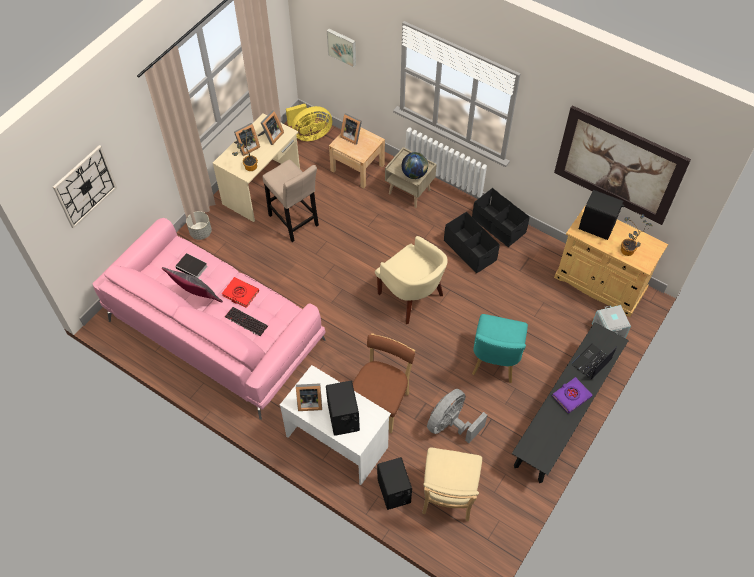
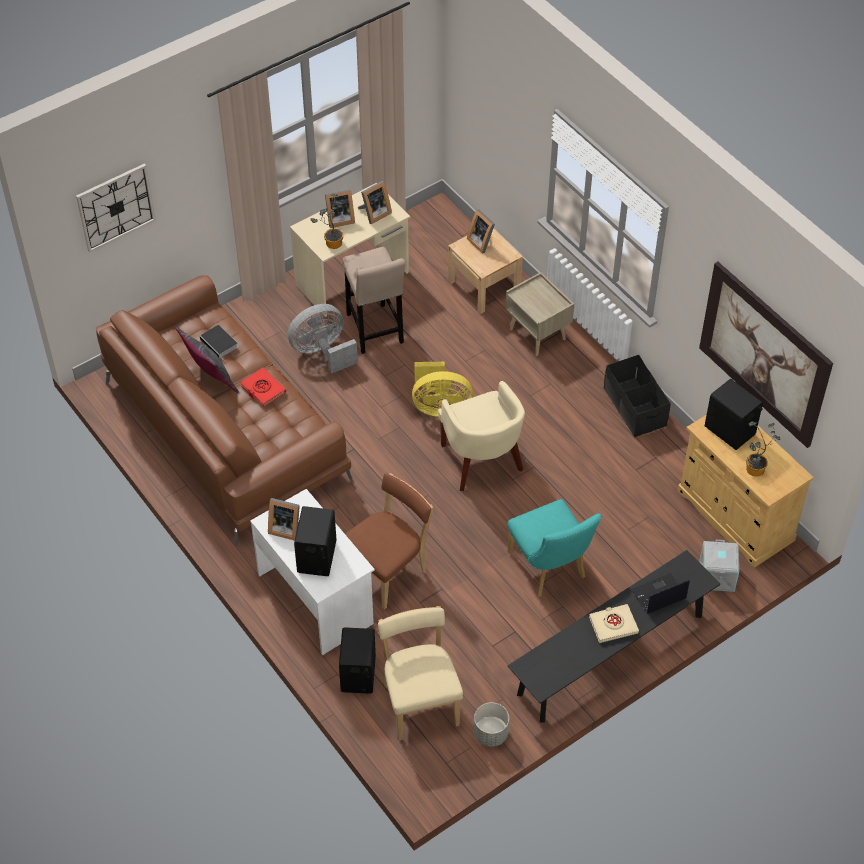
camera: 20 degrees right, 5 degrees down
(201, 233) = (255, 312): grey planter -> grey planter (490, 734)
(214, 329) = (224, 429): pink sofa -> brown sofa
(245, 321) = (255, 422): keyboard -> none
(310, 134) = (441, 229): yellow fan -> yellow fan (439, 407)
(342, 47) = (493, 124): picture -> none
(414, 174) = (540, 309): globe -> none
(447, 497) = (420, 701): beige chair -> beige chair turned 135 degrees clockwise
(451, 425) = (462, 623): grey fan -> grey fan (322, 352)
(470, 250) = (583, 426): black storage box -> none
(494, 363) = (550, 569): turquoise chair -> turquoise chair turned 60 degrees counterclockwise
(571, 396) = (613, 625): purple book -> beige book

